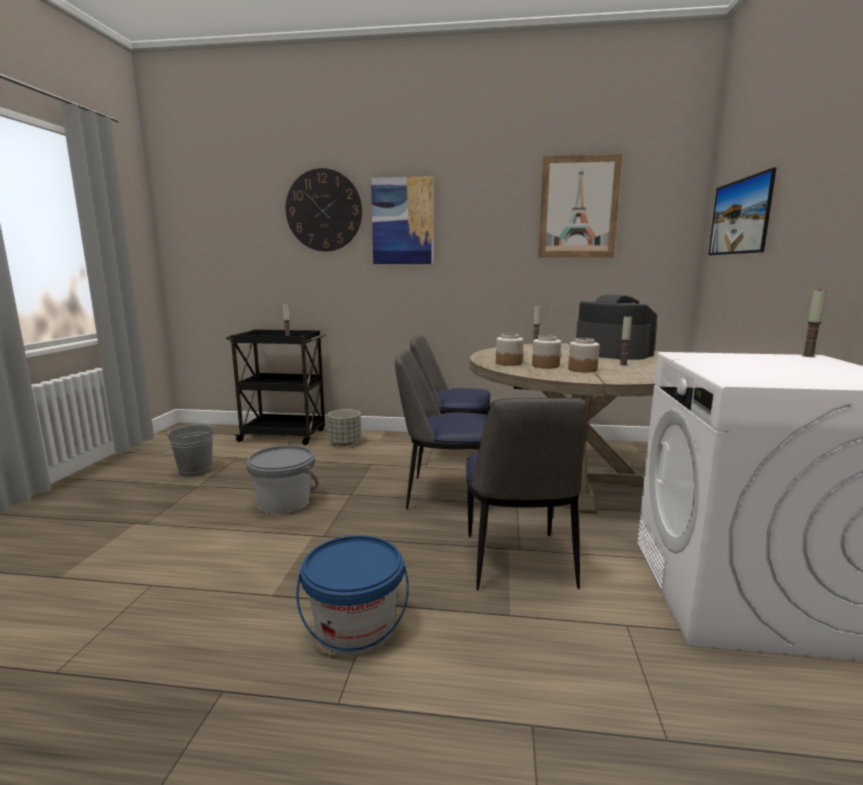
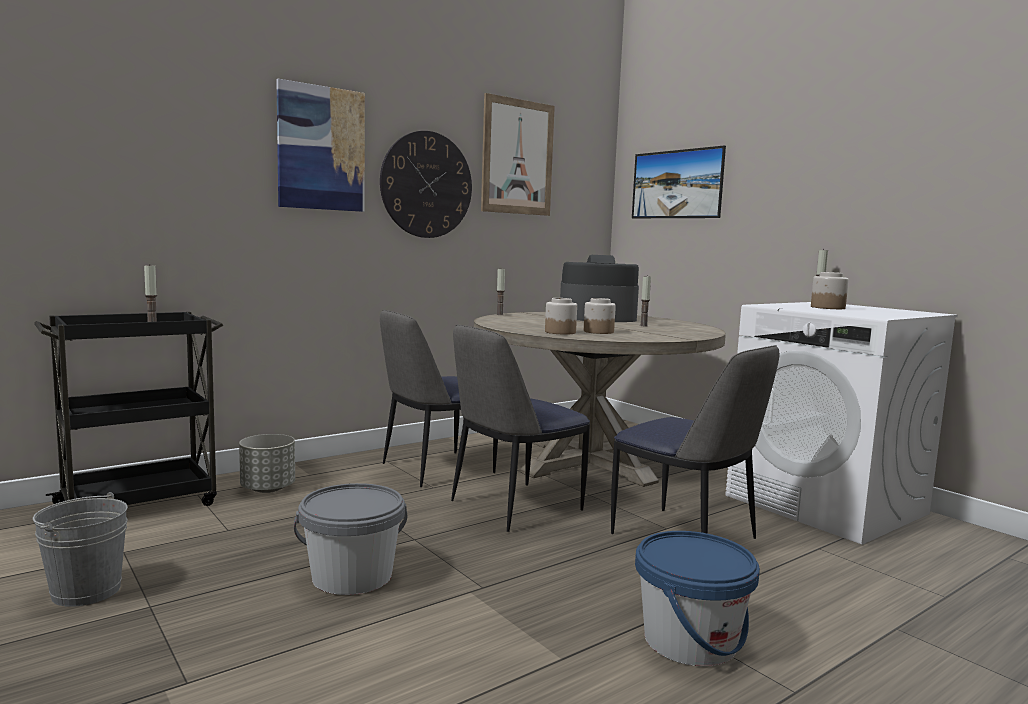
camera: 45 degrees left, 5 degrees down
(324, 210) = (195, 115): wall clock -> wall clock (426, 185)
(582, 369) = (636, 332): jar -> jar (827, 307)

